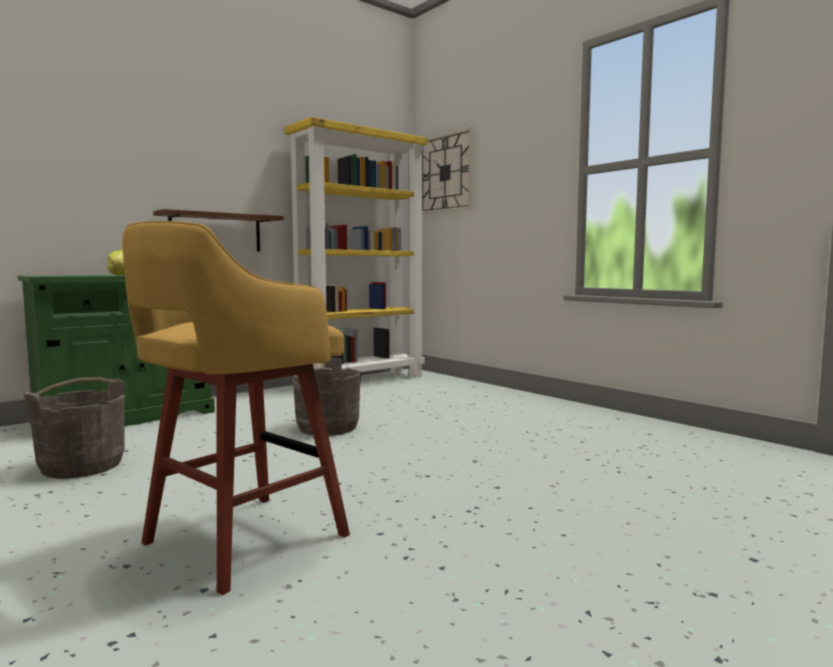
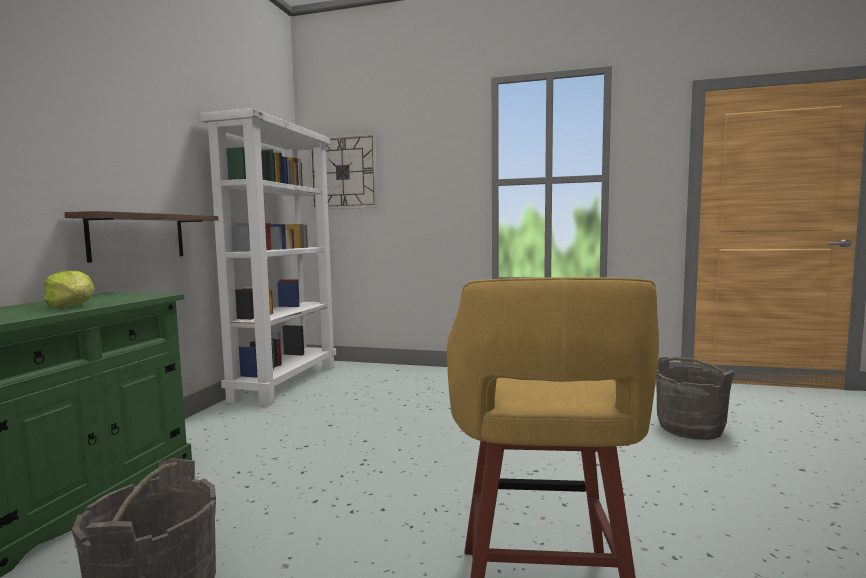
camera: 35 degrees left, 0 degrees up
(327, 428) = (358, 445): grey bucket -> grey bucket (690, 428)
(361, 381) = (285, 382): yellow bookcase -> white bookcase

